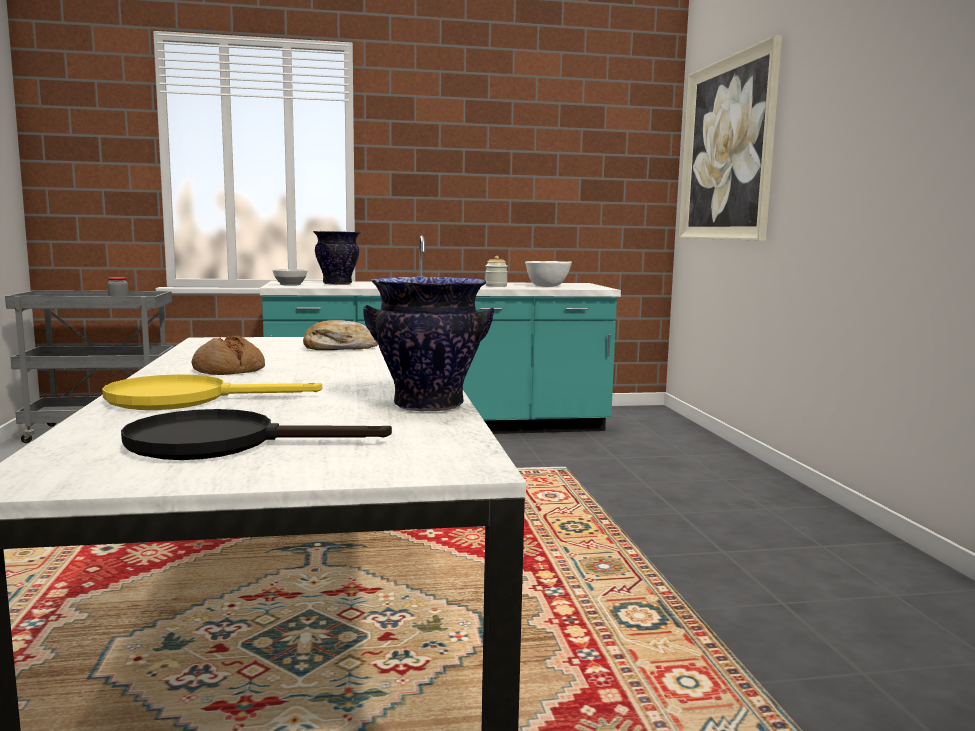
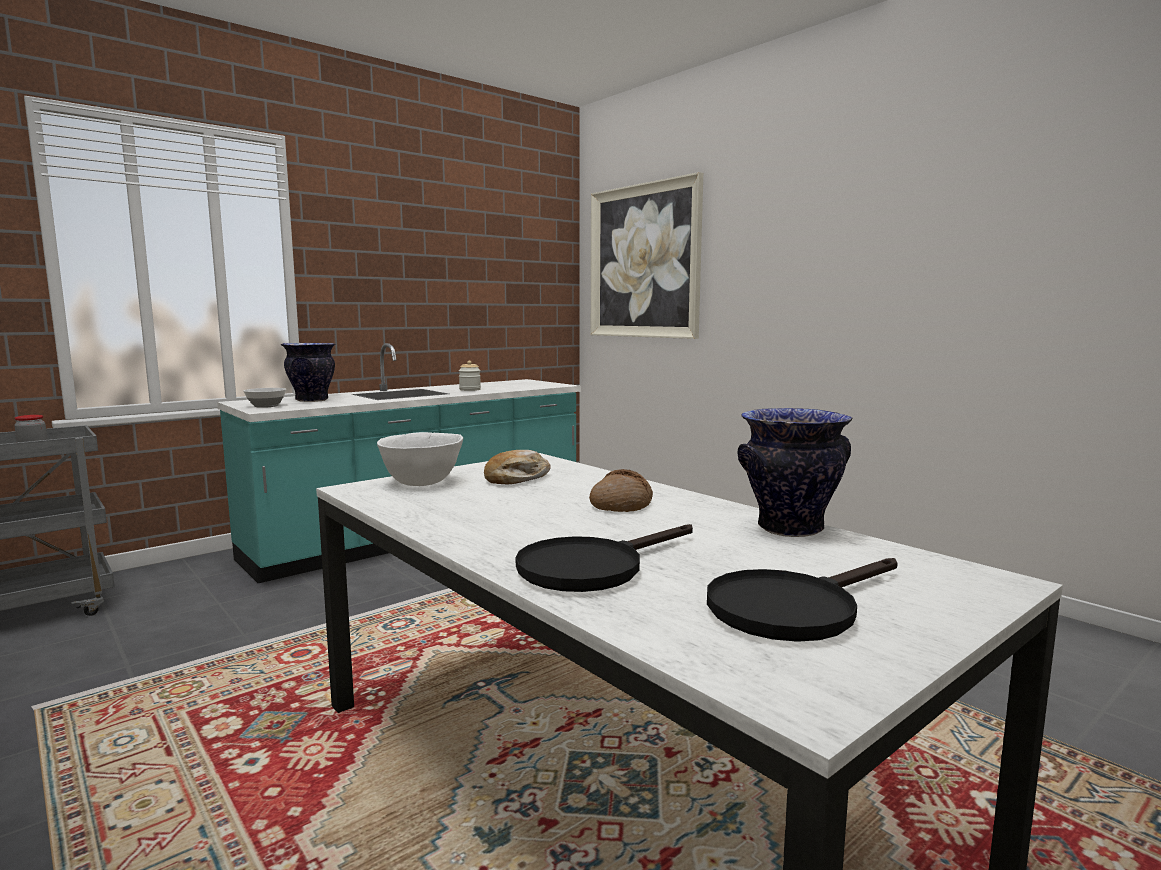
camera: 30 degrees left, 0 degrees up
(185, 399) = (592, 567): yellow frying pan -> black frying pan
(229, 370) = (509, 523): bread -> bread (621, 504)
(547, 286) = (513, 386): white bowl -> white bowl (422, 482)

